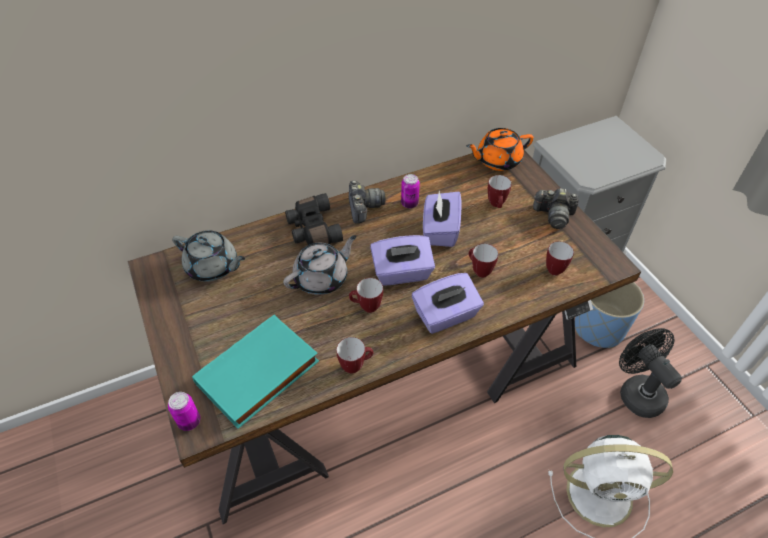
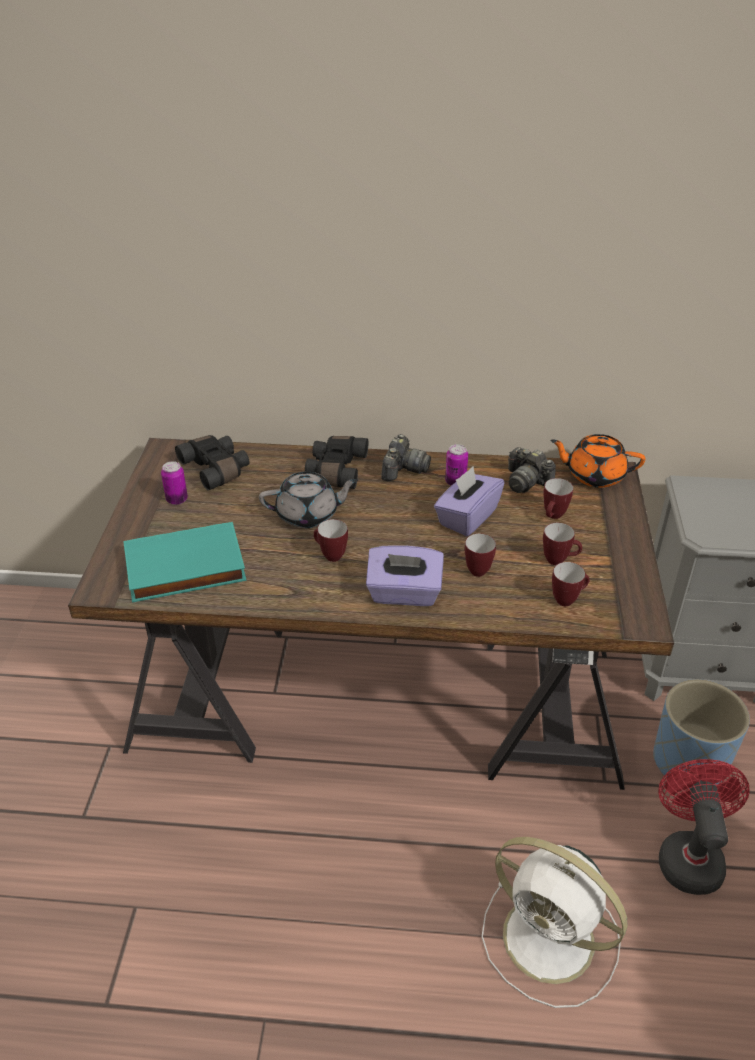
camera: 30 degrees right, 10 degrees down
(189, 421) = (98, 580): can -> can (177, 500)
(213, 267) = (217, 469): grey teapot -> black binoculars
(356, 365) = (277, 599): mug -> mug (559, 560)
(402, 273) = (392, 540): purple tissue box -> none
(554, 215) = (614, 550): camera -> camera (526, 482)
(636, 391) = (688, 855): black fan -> red fan

